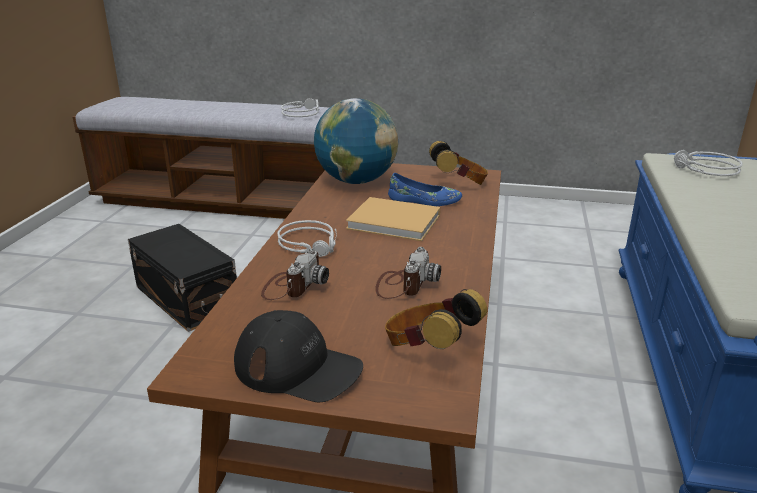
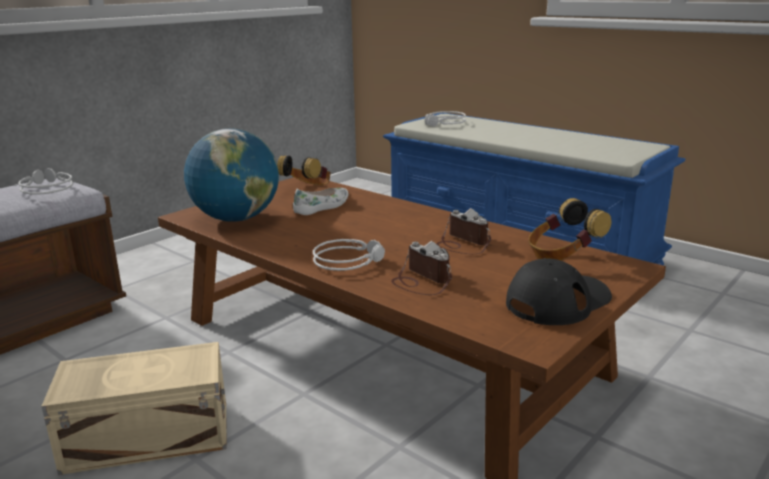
camera: 60 degrees left, 5 degrees down
(187, 297) = (146, 435): black storage box -> beige storage box
(396, 222) = (350, 224): beige book -> none
(424, 201) = (323, 207): blue shoe -> white shoe

